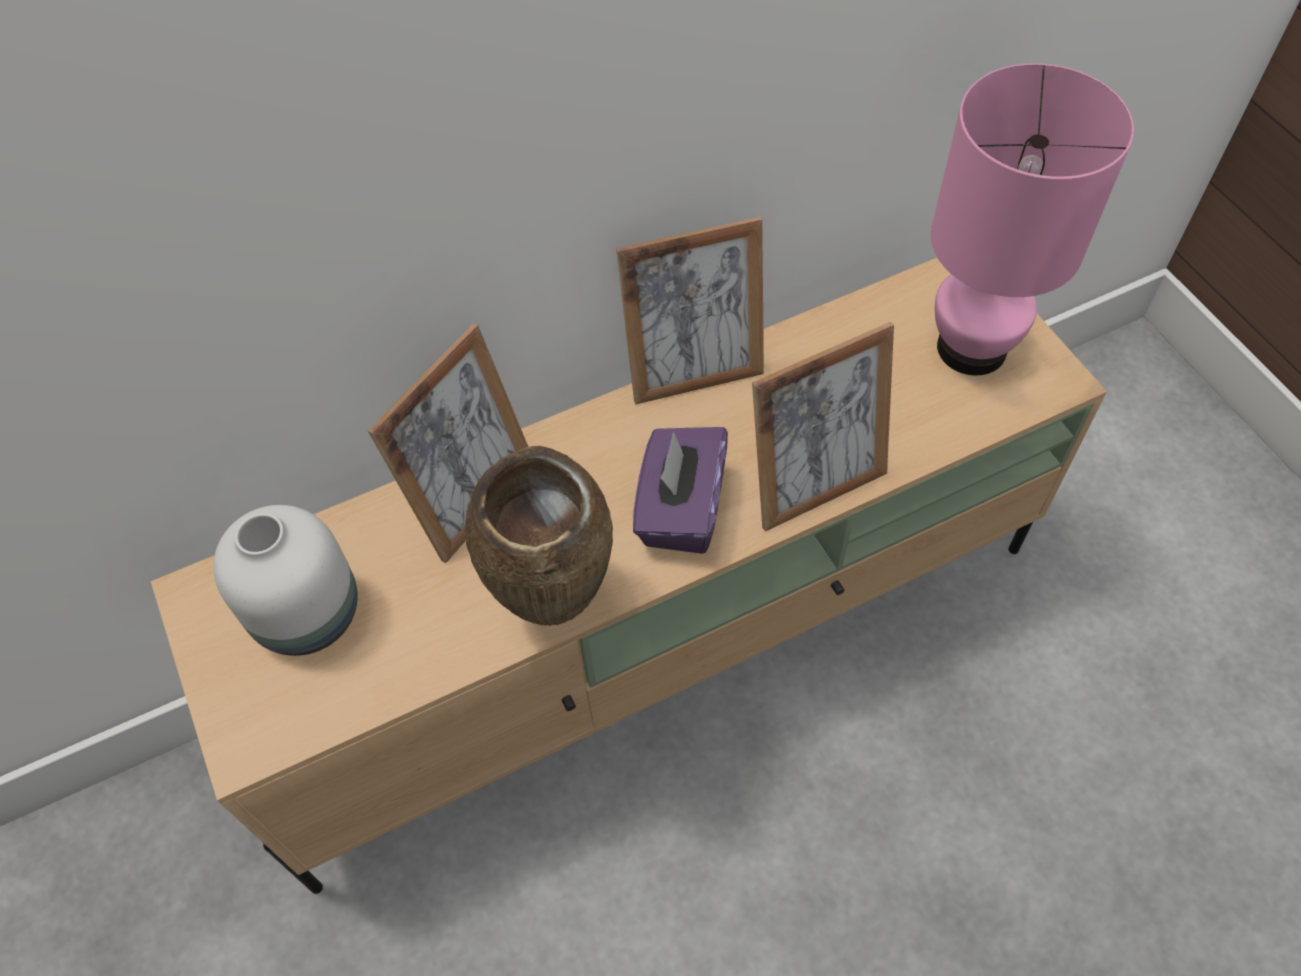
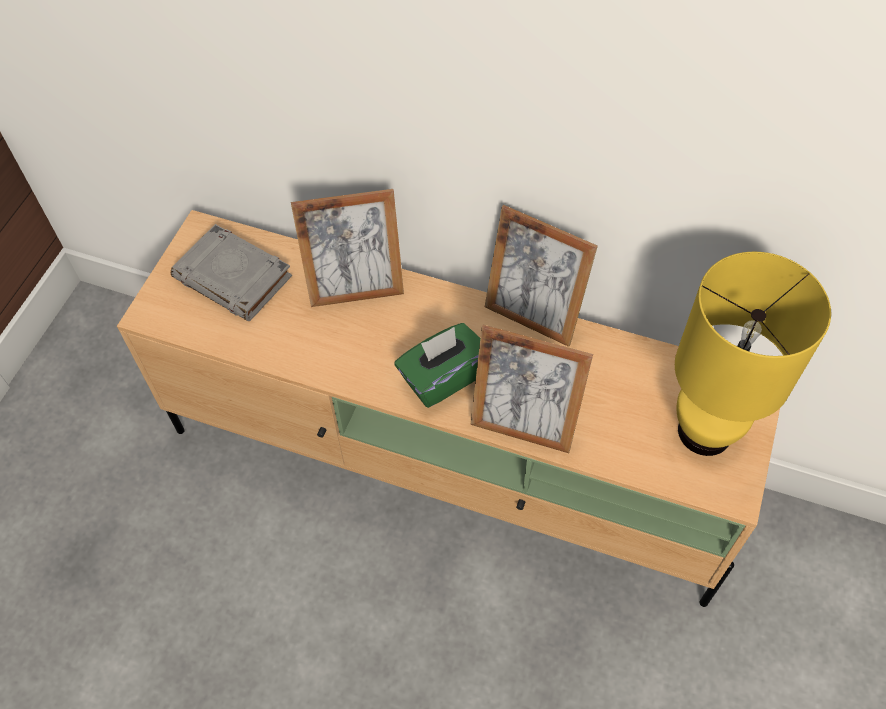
camera: 45 degrees right, 0 degrees up
(310, 611) = (234, 278): white vase -> grey book
(557, 606) = (334, 370): brown vase -> none
(680, 509) = (443, 377): purple tissue box -> green tissue box
(970, 347) = (704, 430): pink table lamp -> yellow table lamp

